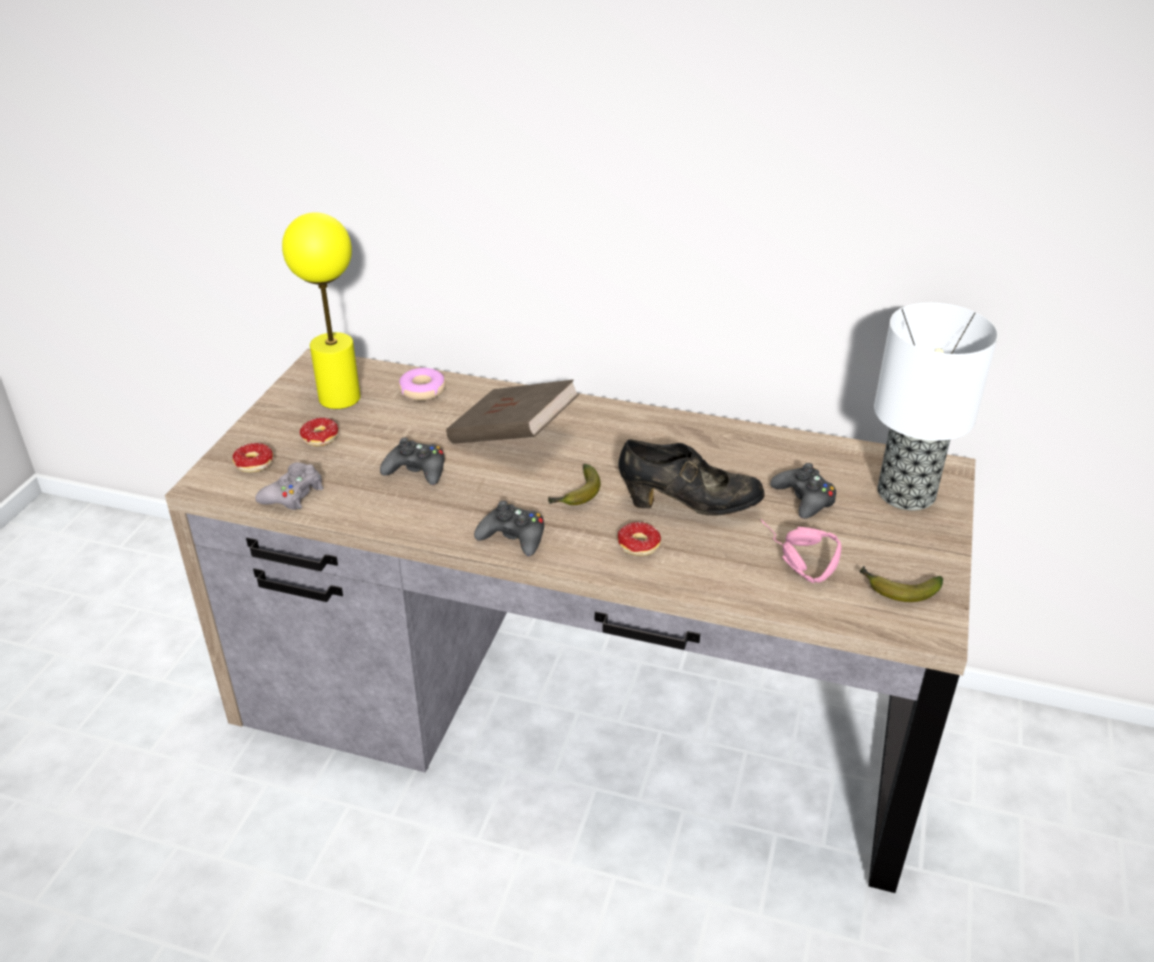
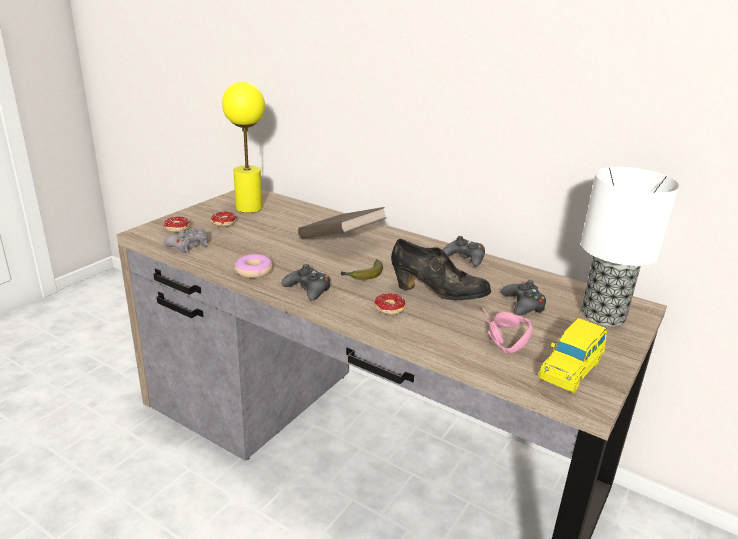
camera: 15 degrees right, 10 degrees down
(416, 470) = (270, 247): black game controller -> black game controller (464, 258)
(422, 390) = (300, 212): donut -> donut (254, 271)
(897, 589) = (571, 370): banana -> yellow toy car

